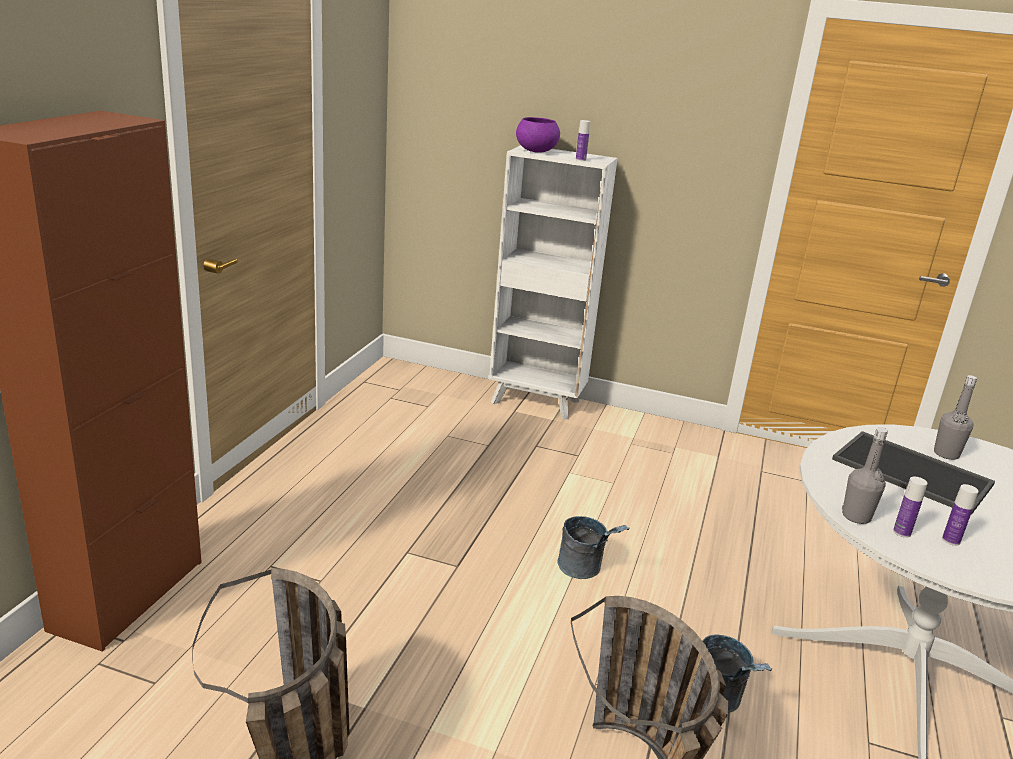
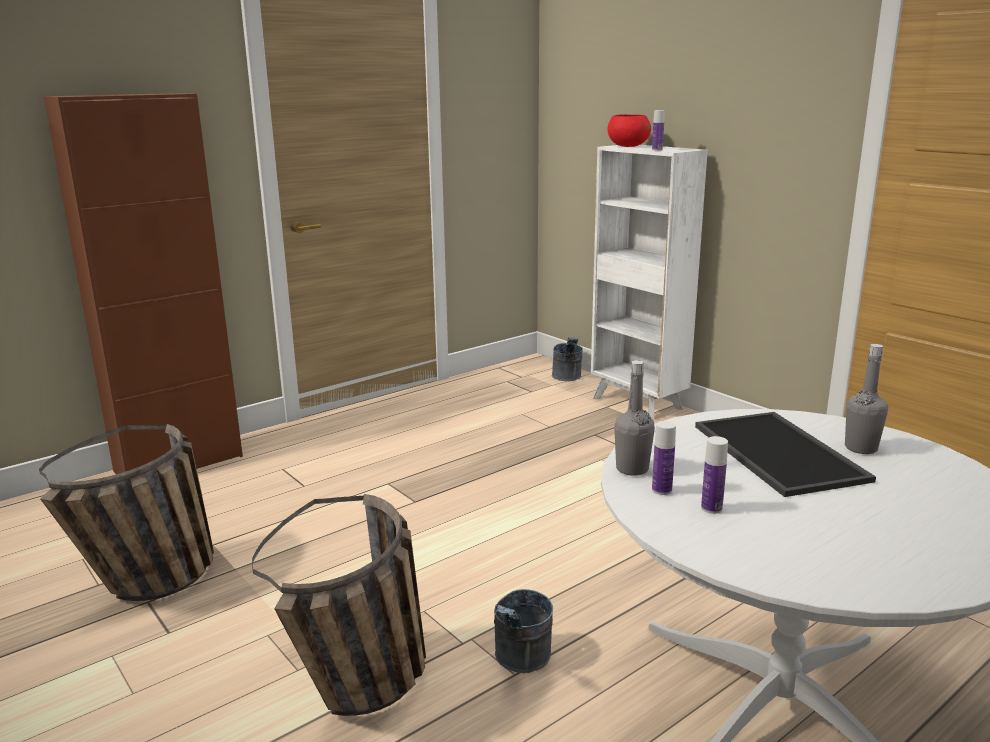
camera: 35 degrees right, 5 degrees down
(536, 151) = (628, 146): purple bowl -> red bowl
(585, 570) = (521, 531): grey bucket -> grey bucket (567, 378)

